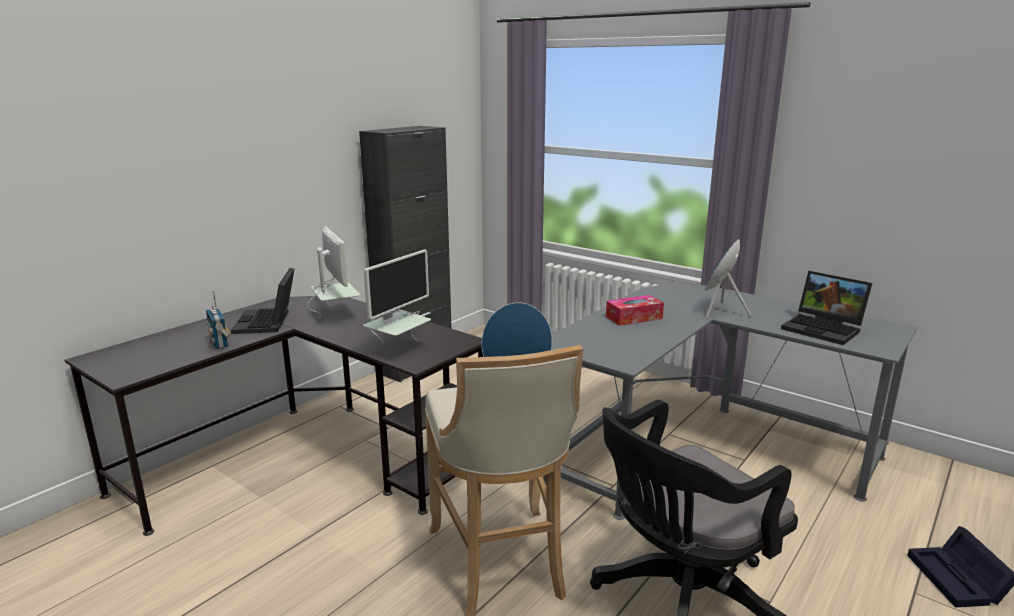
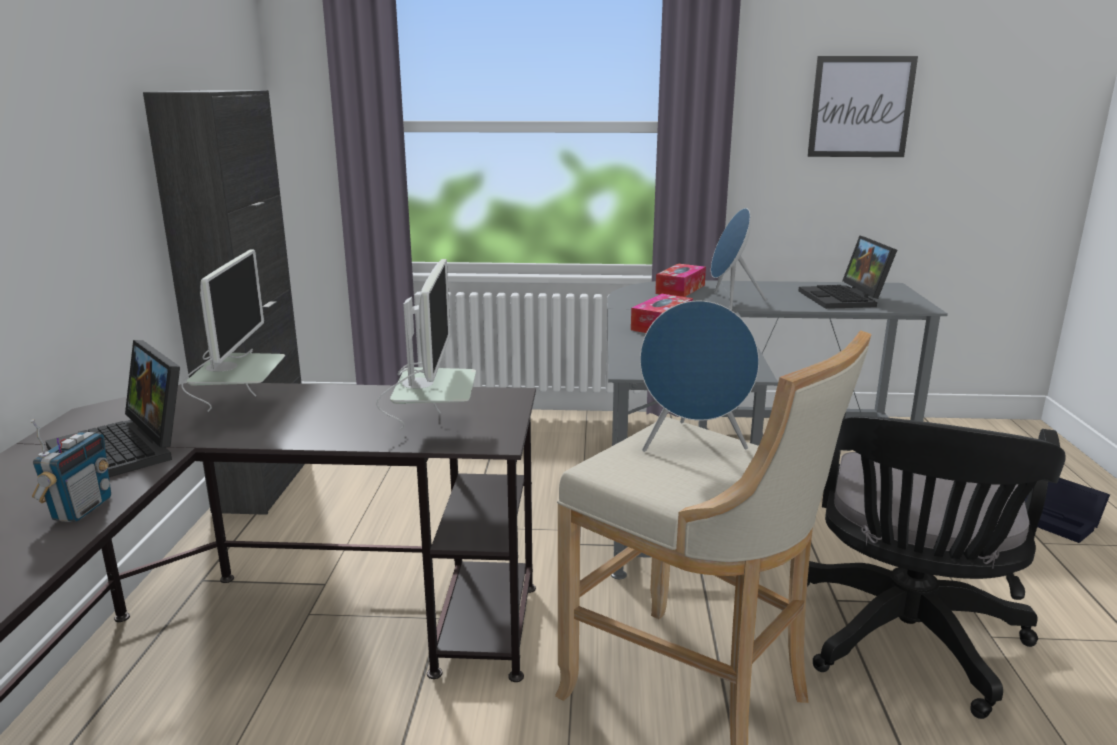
camera: 35 degrees left, 0 degrees up
(220, 344) = (81, 509): radio -> radio turned 105 degrees counterclockwise
(335, 316) = (241, 412): monitor -> monitor turned 60 degrees clockwise
(701, 294) = (680, 289): none -> tissue box
(824, 329) = (845, 299): laptop -> laptop turned 75 degrees clockwise
(901, 161) = (860, 107): none -> picture

